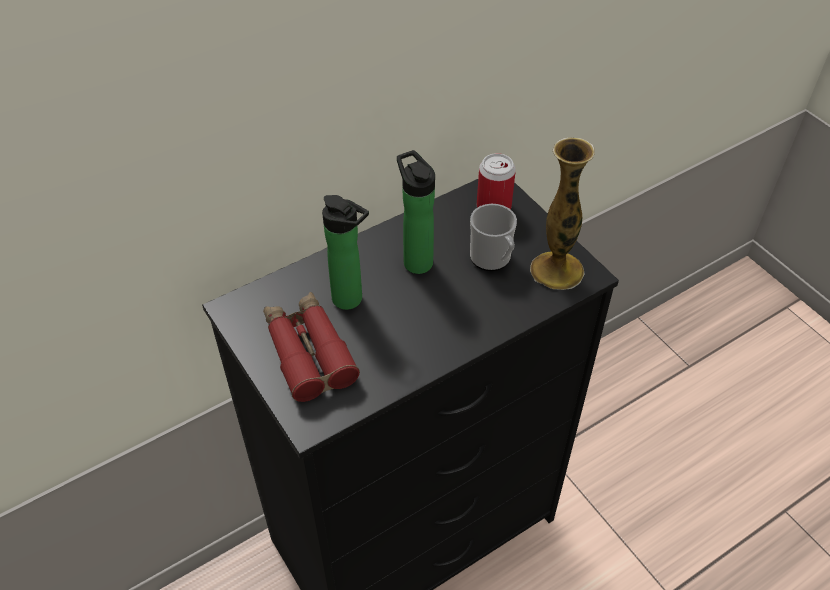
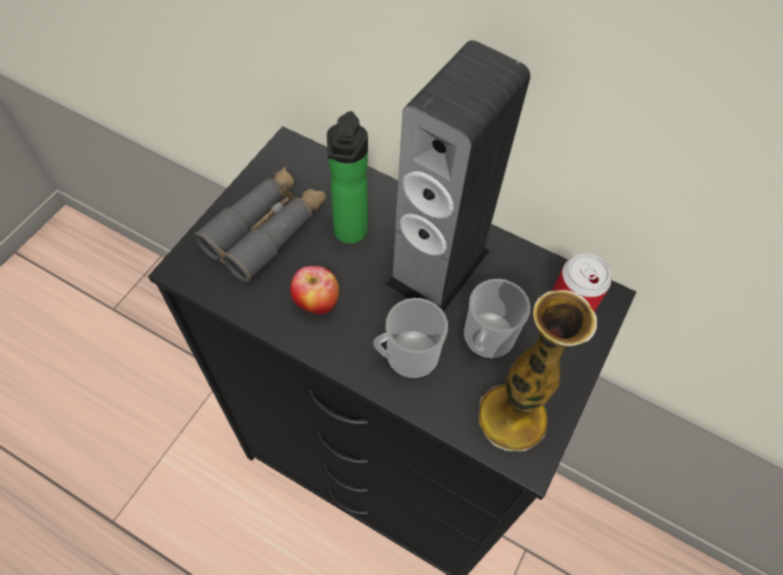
camera: 60 degrees right, 10 degrees up
(308, 352) = (266, 229): red binoculars -> grey binoculars
(402, 344) = (316, 303): none -> apple
(415, 260) = (438, 267): bottle -> speaker
(480, 308) = (406, 357): none -> mug

